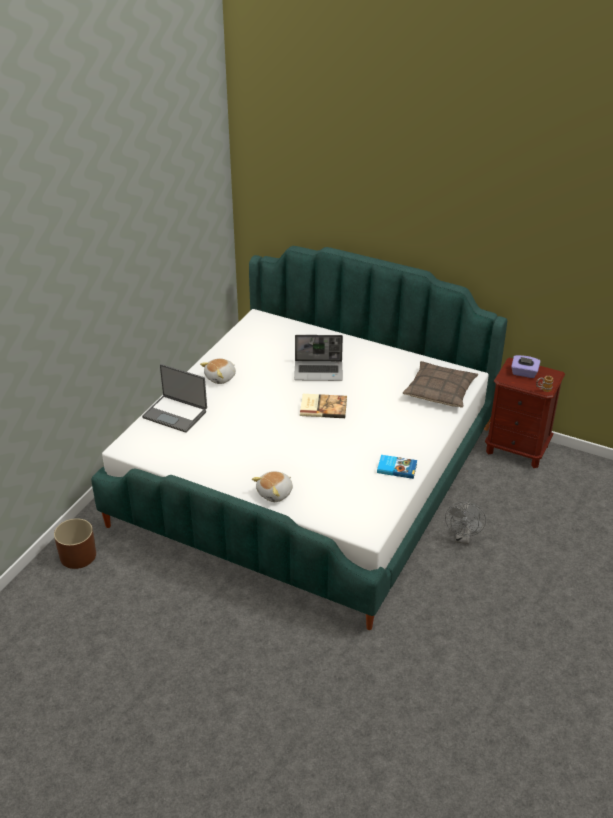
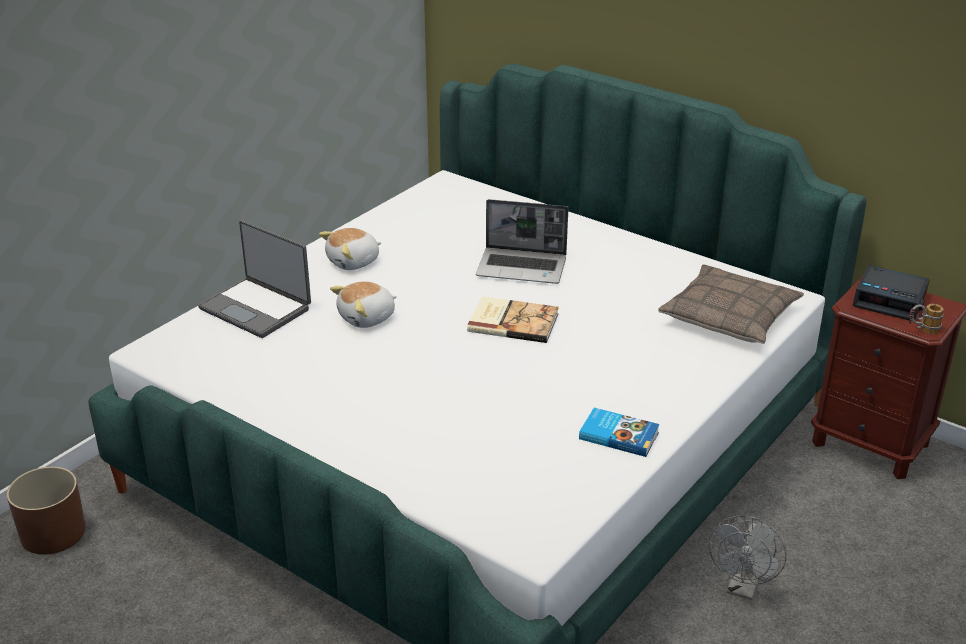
camera: 10 degrees right, 5 degrees down
(275, 493) = (380, 454): plush toy -> plush toy (367, 318)
(524, 373) = (890, 300): purple tissue box -> alarm clock

